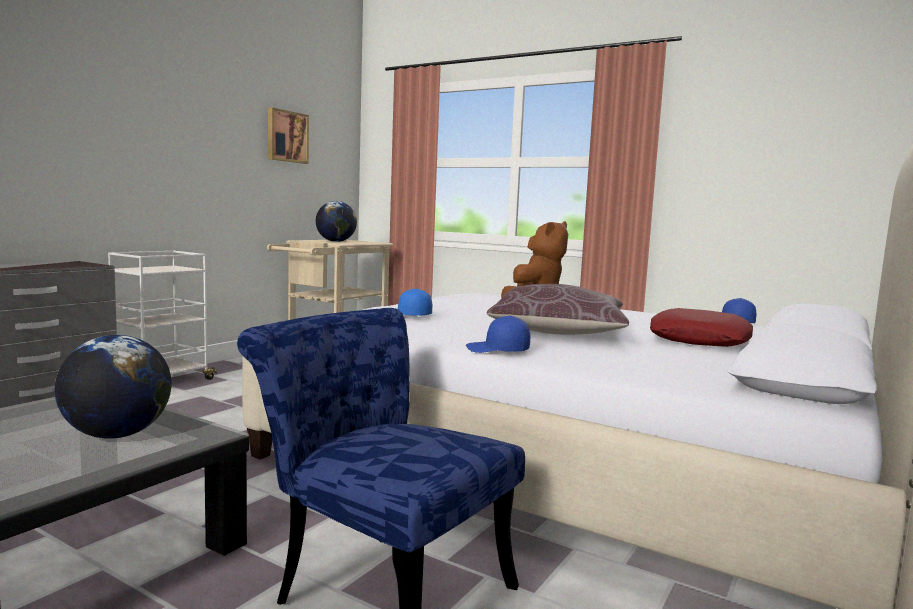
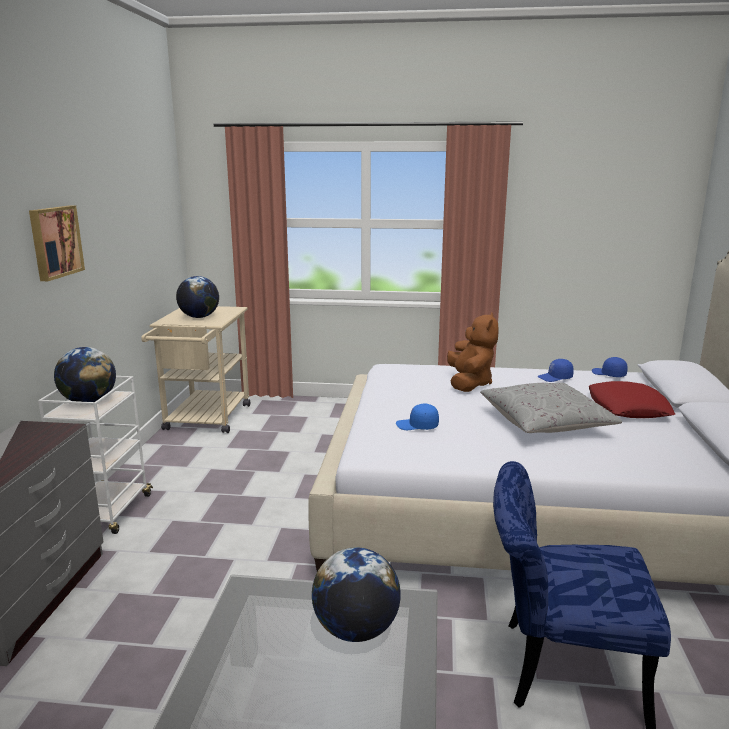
camera: 25 degrees left, 10 degrees up
(160, 268) = (89, 401): none -> globe
(286, 136) = (135, 214): picture -> picture (54, 242)
(497, 350) = (555, 465): blue cap -> blue cap (555, 378)
(558, 332) = (545, 423): brown pillow -> grey pillow

